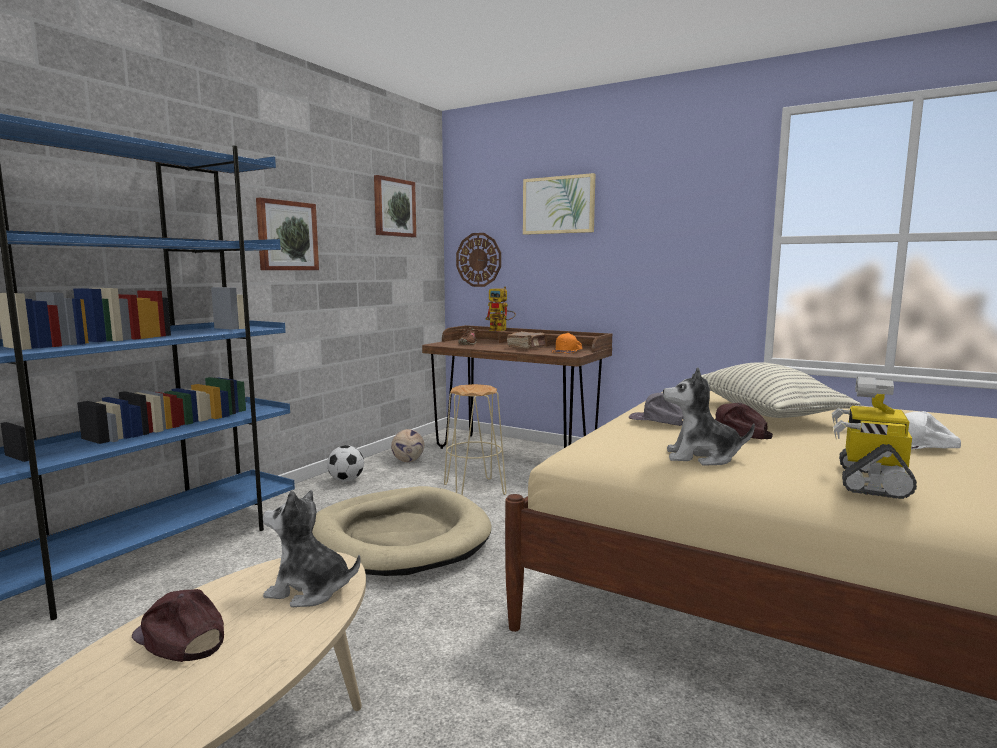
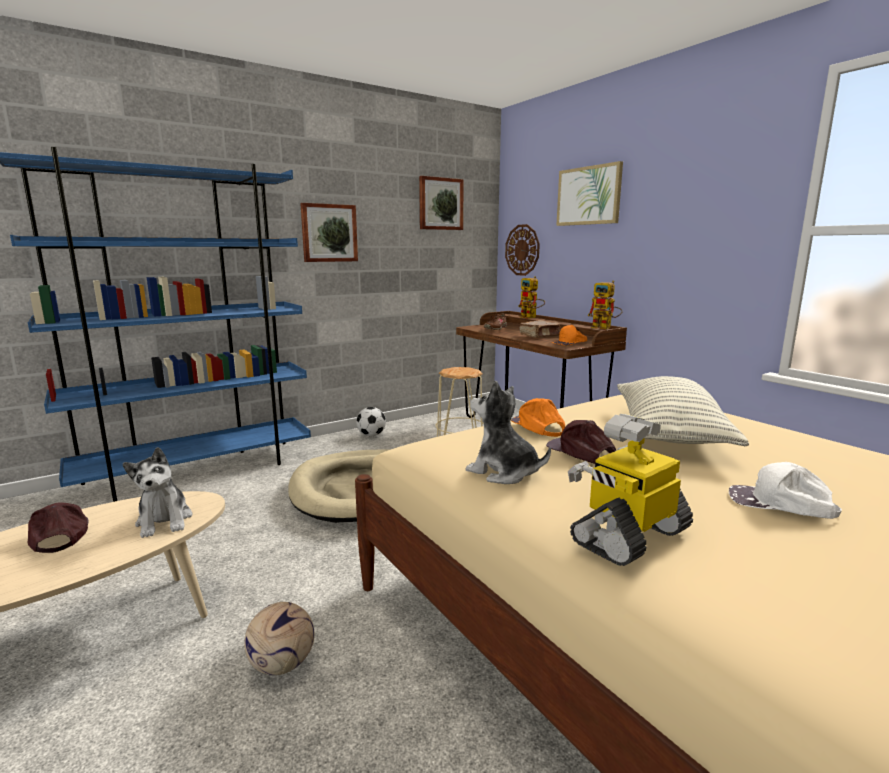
camera: 25 degrees right, 5 degrees up
(309, 590) = (164, 521): plush toy -> plush toy turned 150 degrees counterclockwise
(407, 461) = (432, 426): football -> football (281, 665)
(592, 335) = (605, 328): none -> toy robot
(660, 421) = (538, 427): grey cap -> orange cap

